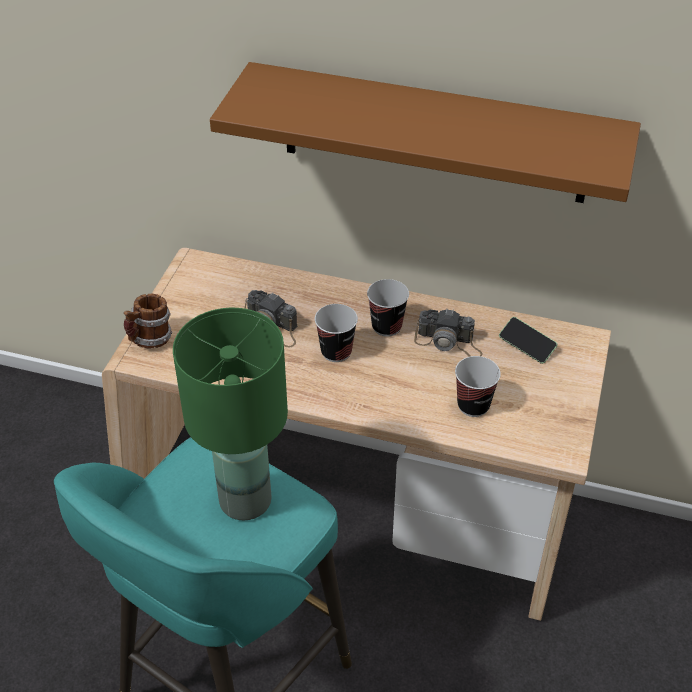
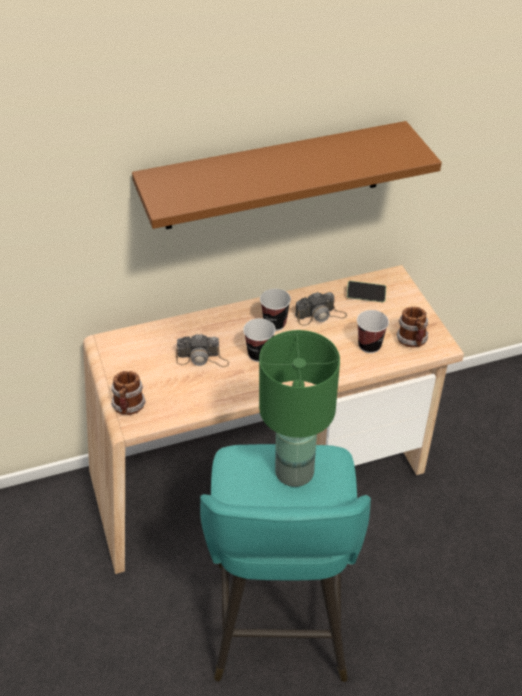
camera: 35 degrees left, 0 degrees up
(532, 427) = (412, 341): none -> mug

